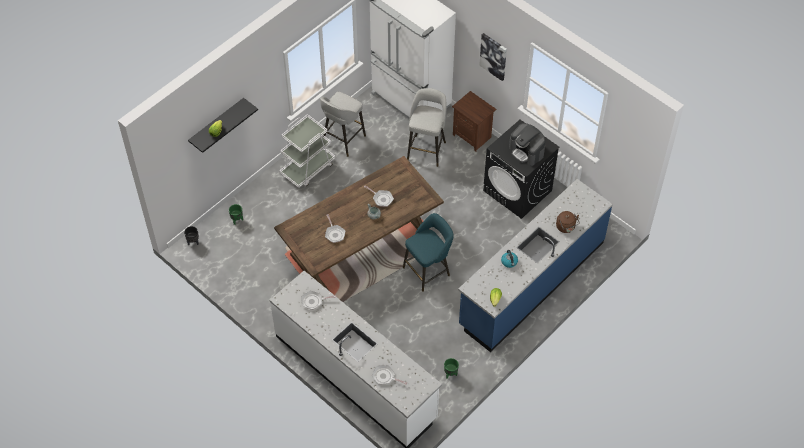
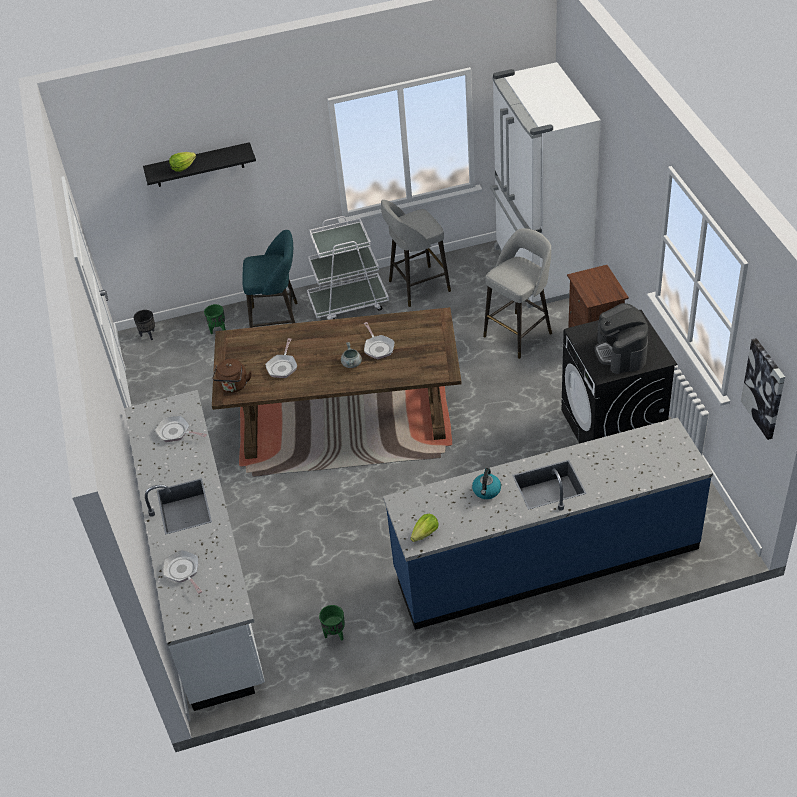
camera: 35 degrees right, 10 degrees down
(428, 270) = (409, 482): turquoise stool -> turquoise stool (278, 320)
(493, 56) = (632, 199): picture -> picture (764, 388)
(566, 227) = (611, 477): brown kettle -> brown kettle (233, 386)

